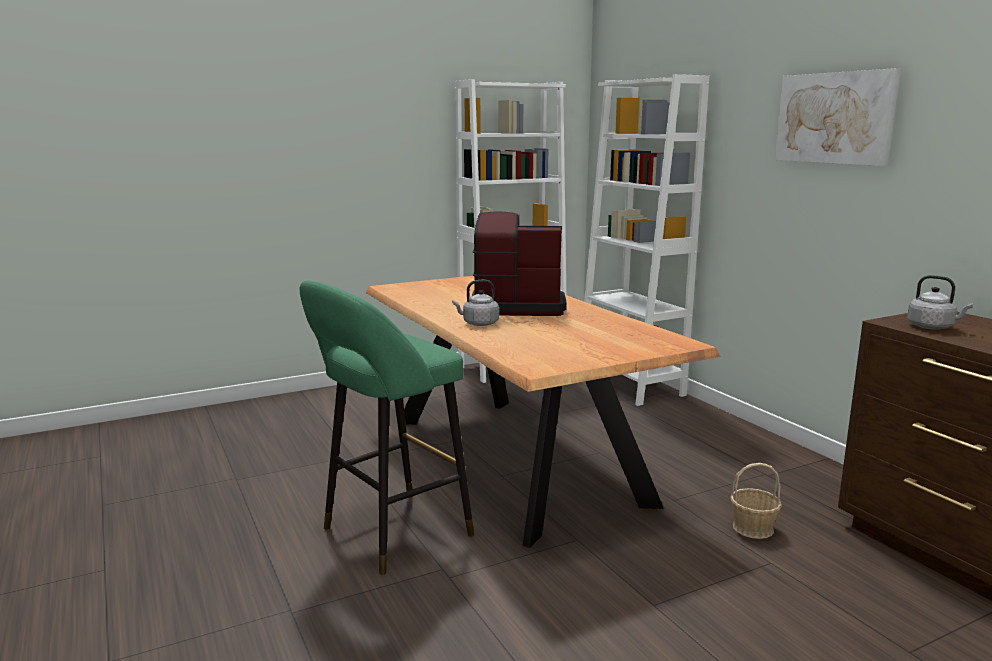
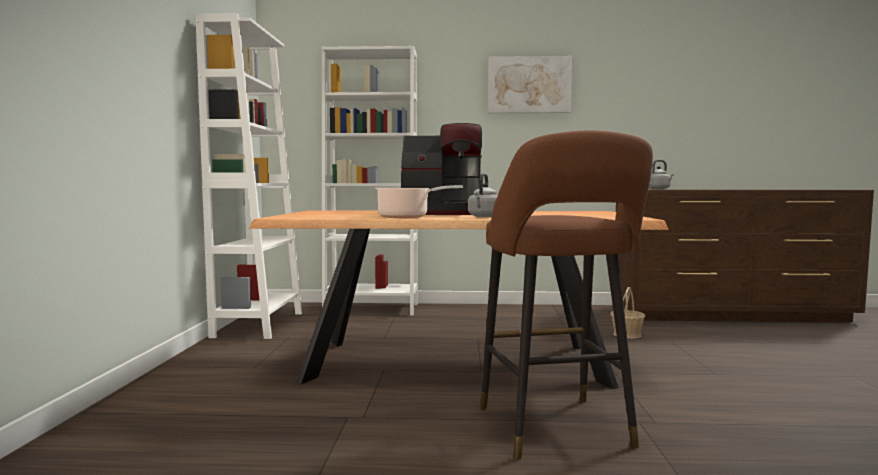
camera: 60 degrees left, 10 degrees down
(390, 534) = (557, 431): green stool -> brown stool
(438, 308) = (406, 217): none -> cooking pot
(516, 306) = (442, 213): coffee machine -> coffee machine turned 120 degrees counterclockwise

